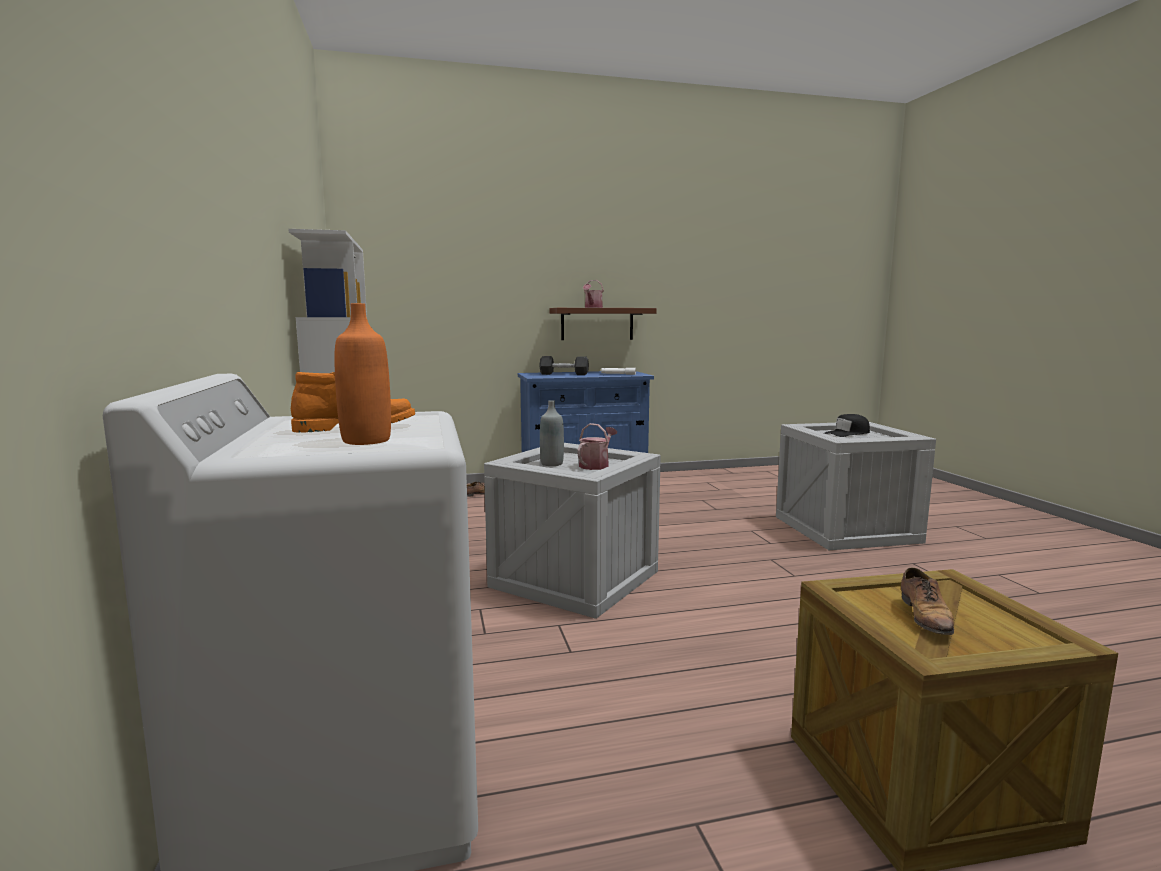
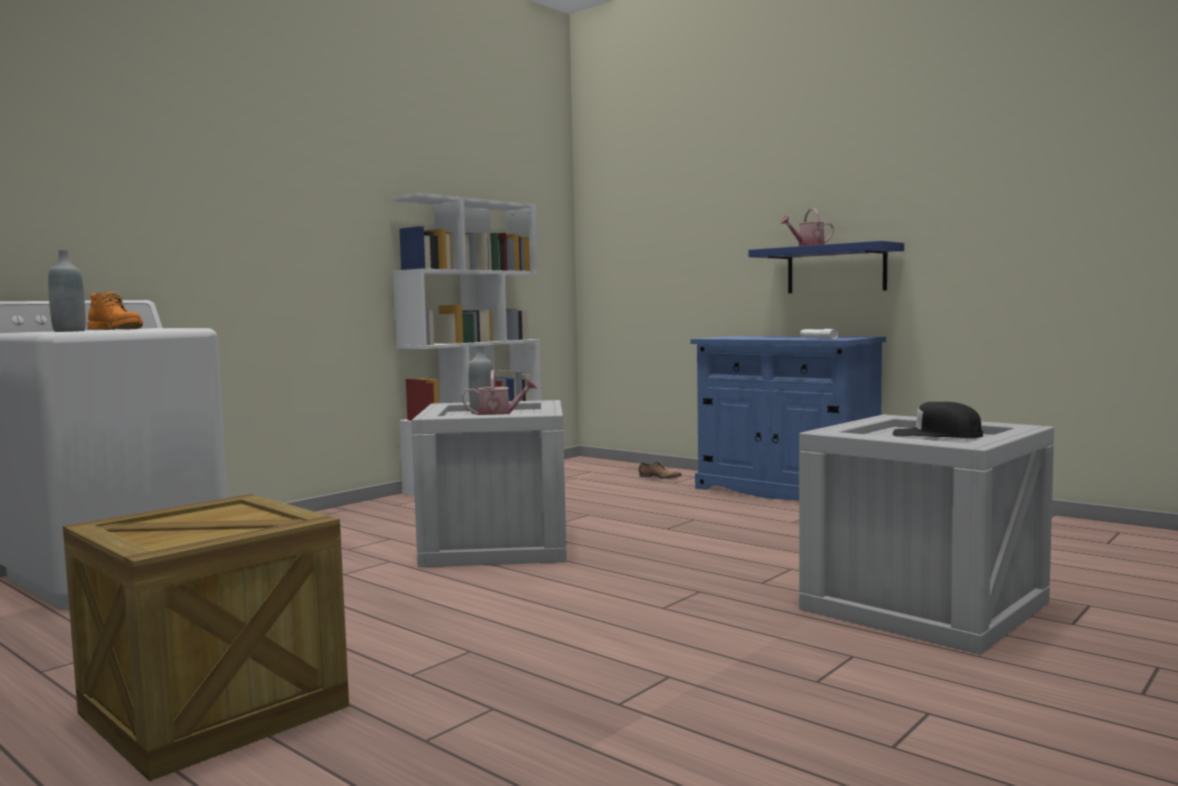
camera: 55 degrees right, 5 degrees down
(366, 440) = (69, 331): orange bottle -> grey bottle
(564, 374) = (761, 337): black dumbbell -> none
(597, 324) = (836, 269): brown shelf -> blue shelf
(926, 617) = (191, 521): shoe -> none

